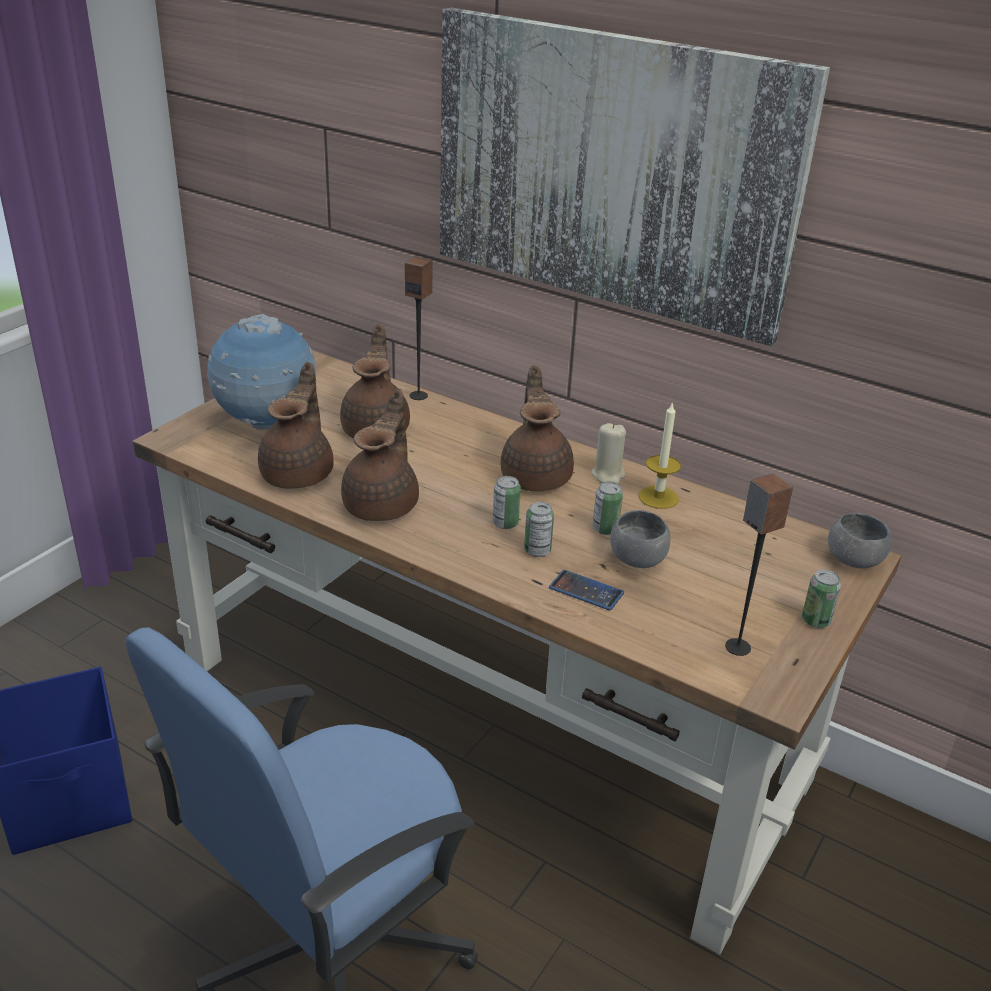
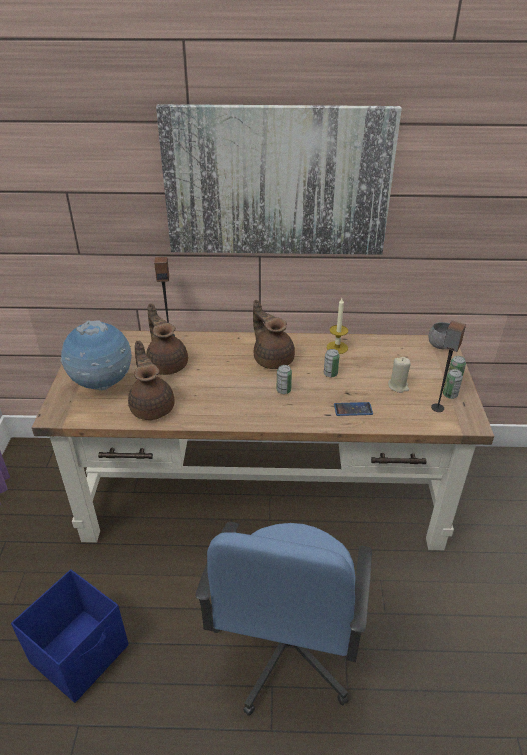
camera: 30 degrees left, 5 degrees up
(383, 504) = (215, 406): brown teapot -> none
(537, 550) = (312, 398): can -> can (450, 395)
(608, 475) = (304, 344): beige candle -> beige candle (398, 386)
(637, 559) = (358, 383): grey bowl -> none

